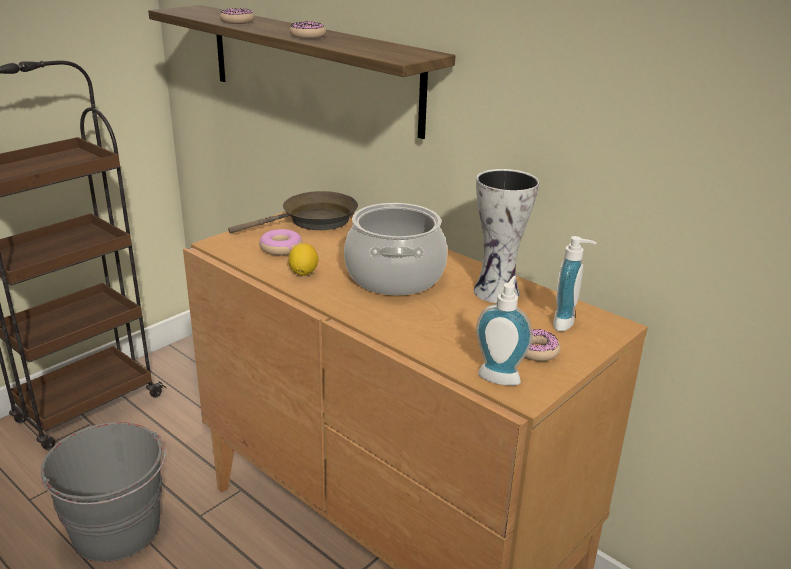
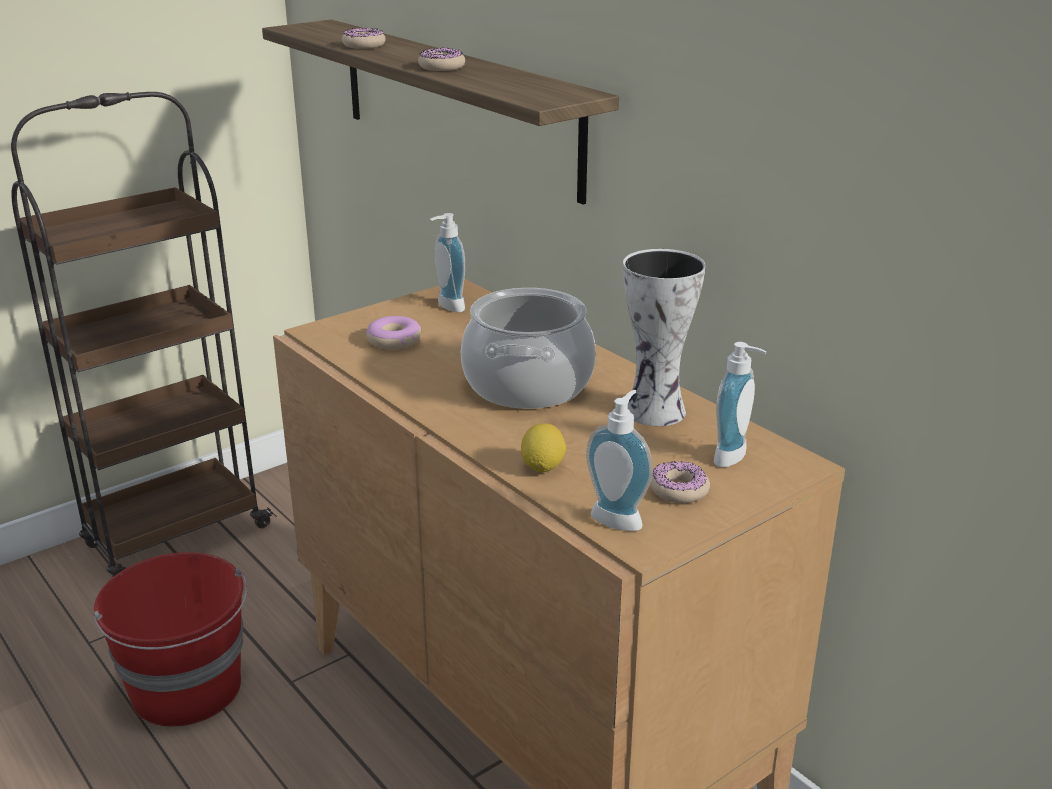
camera: 10 degrees right, 0 degrees up
(117, 530) = (188, 689): grey bucket -> red bucket
(303, 273) = (412, 373): lemon -> lemon (542, 467)
(313, 221) = (447, 307): brown frying pan -> soap dispenser

